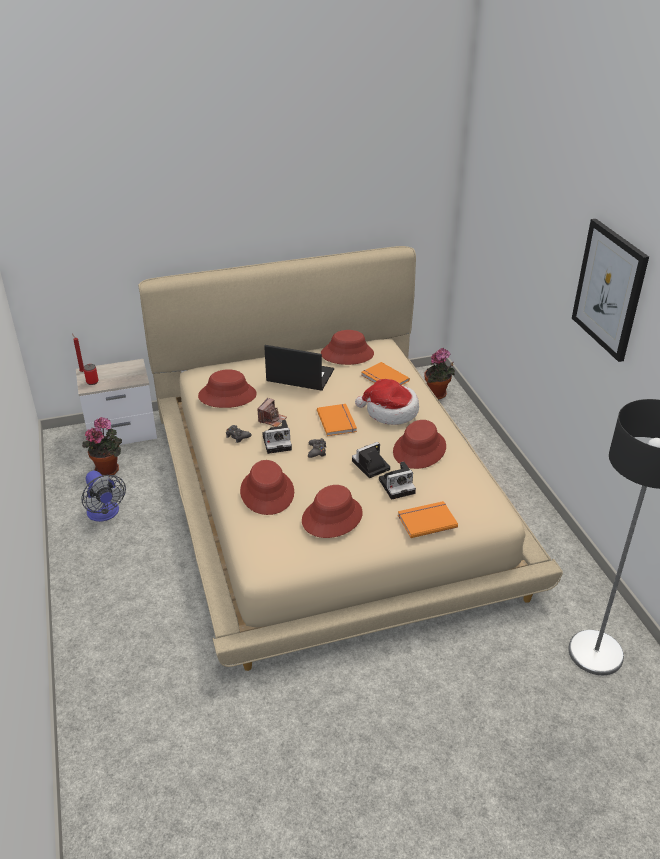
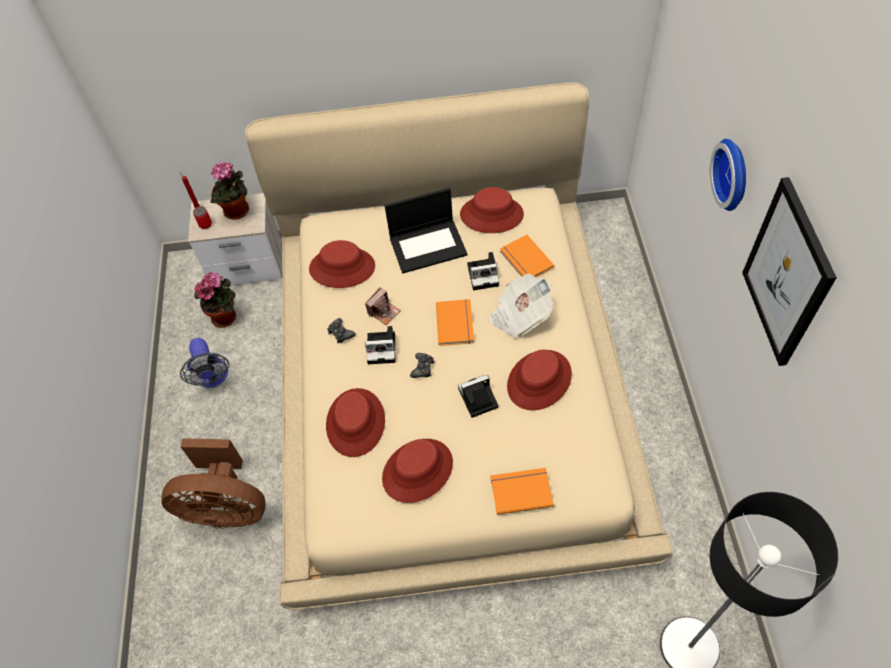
camera: 15 degrees right, 20 degrees up
(138, 607) = (227, 507): none -> brown fan
(299, 376) = (428, 245): laptop -> laptop turned 135 degrees clockwise
(390, 411) = (519, 315): hat -> newspaper
(398, 485) = (501, 433): camera -> camera (484, 274)
(437, 395) = (604, 248): potted plant -> potted plant (237, 212)
(549, 254) = (734, 174): none -> wall clock

